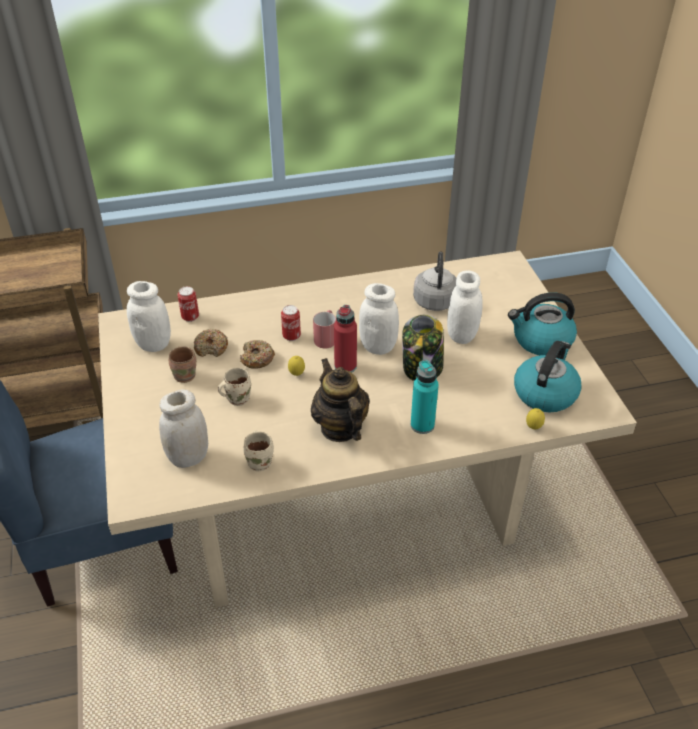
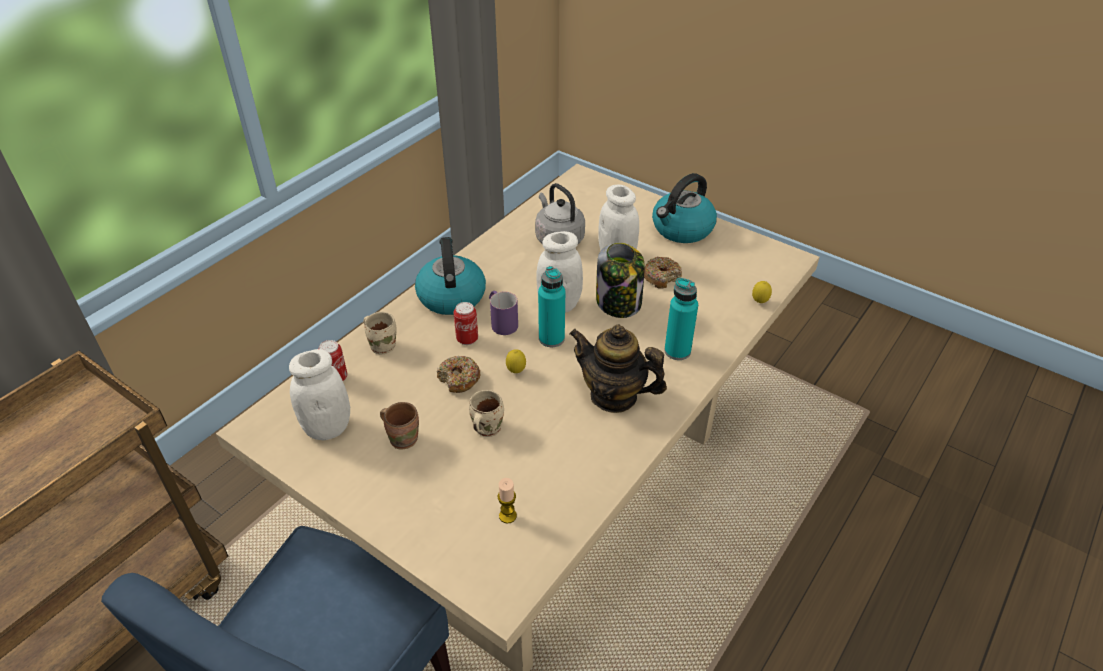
camera: 40 degrees left, 0 degrees up
(188, 457) = (507, 516): white jar -> candle
(211, 348) = (398, 395): donut -> donut (661, 277)
(261, 462) = (582, 472): beige mug -> beige mug (383, 345)
(326, 337) = (501, 322): red mug -> purple mug
(345, 366) = (551, 338): red bottle -> turquoise bottle
(545, 392) = (734, 269): kettle -> kettle (451, 296)

